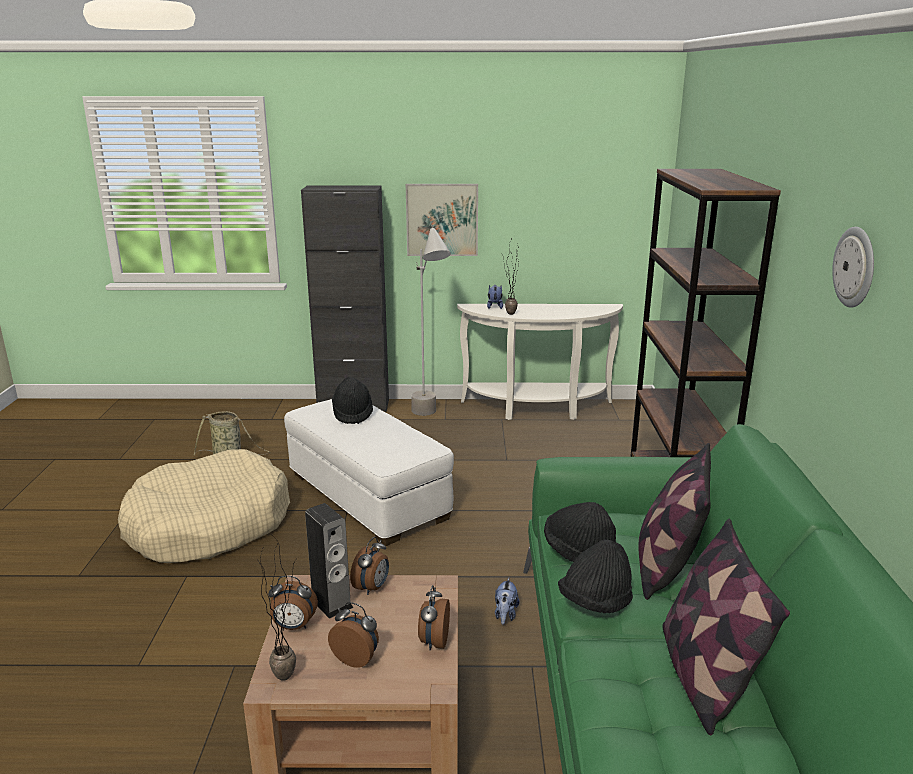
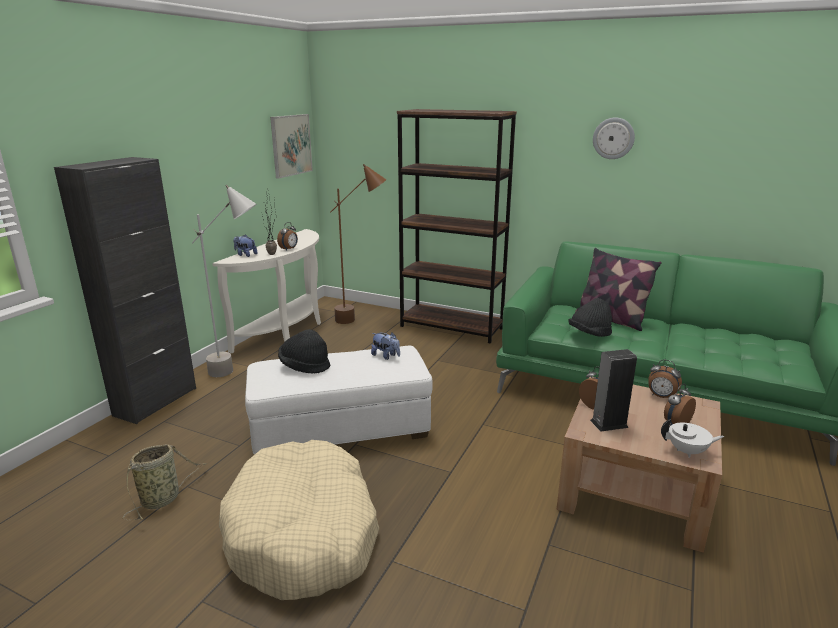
camera: 65 degrees left, 0 degrees up
(289, 671) = (687, 451): potted plant -> white teapot
(293, 626) = (635, 442): alarm clock -> alarm clock (289, 249)
(442, 220) = (186, 185): picture -> picture (291, 145)
(505, 615) = (540, 411): plush toy -> plush toy (386, 356)
(595, 602) = (642, 342): black hat -> none
(615, 437) = (361, 320): none -> brown floor lamp
(704, 677) = (706, 336): pillow -> none

